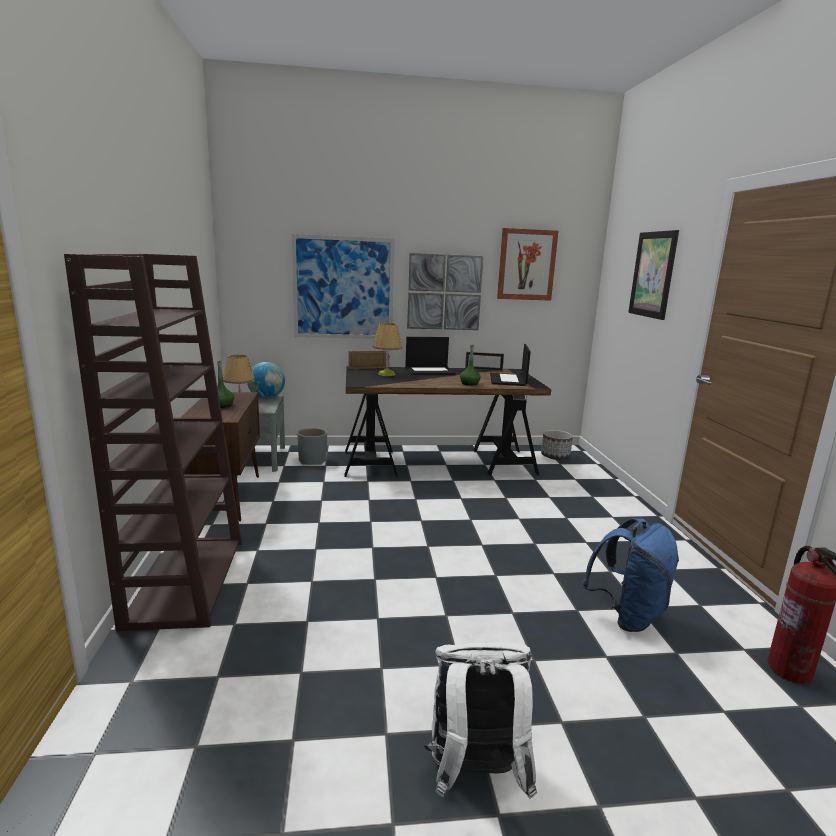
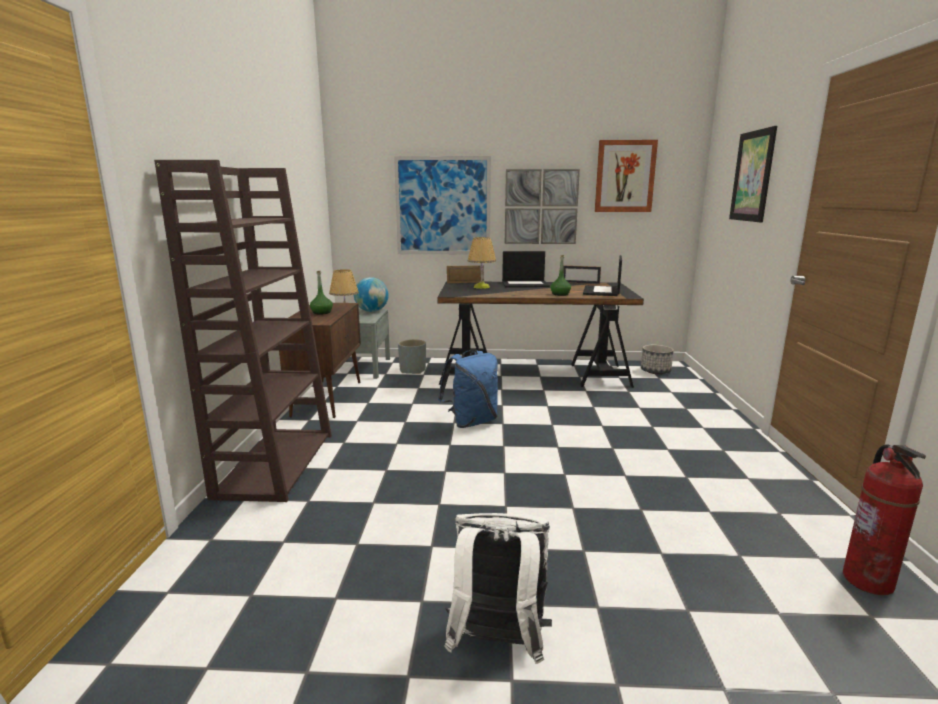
camera: 10 degrees right, 0 degrees up
(627, 615) = (694, 518): blue backpack -> blue backpack (471, 422)

